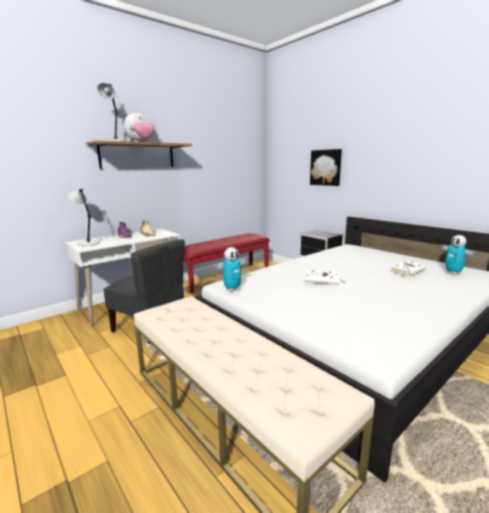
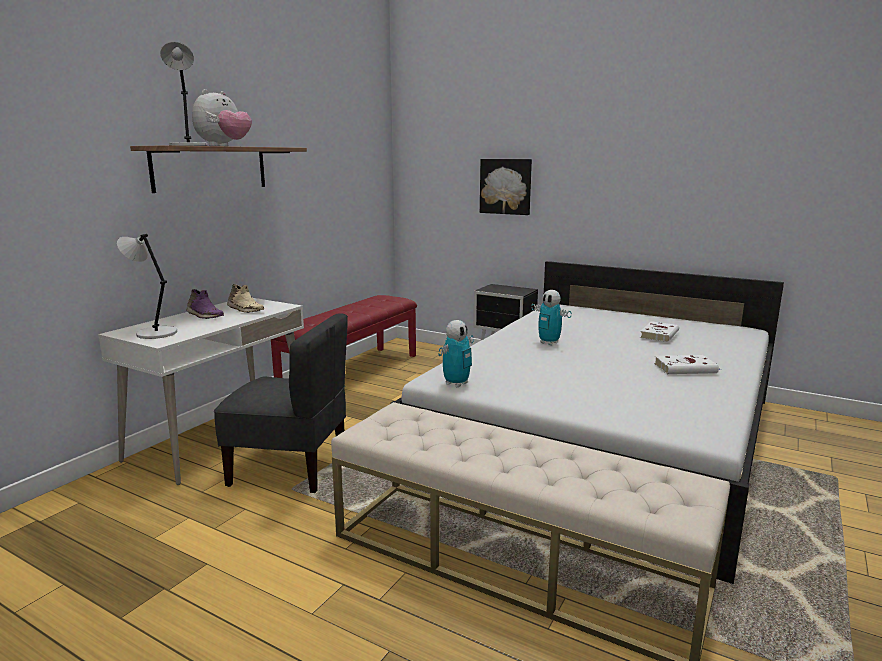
camera: 20 degrees left, 0 degrees up
(323, 279) = (567, 357): white book -> white book (686, 368)
(453, 273) = (710, 332): toy robot -> toy robot (549, 343)

